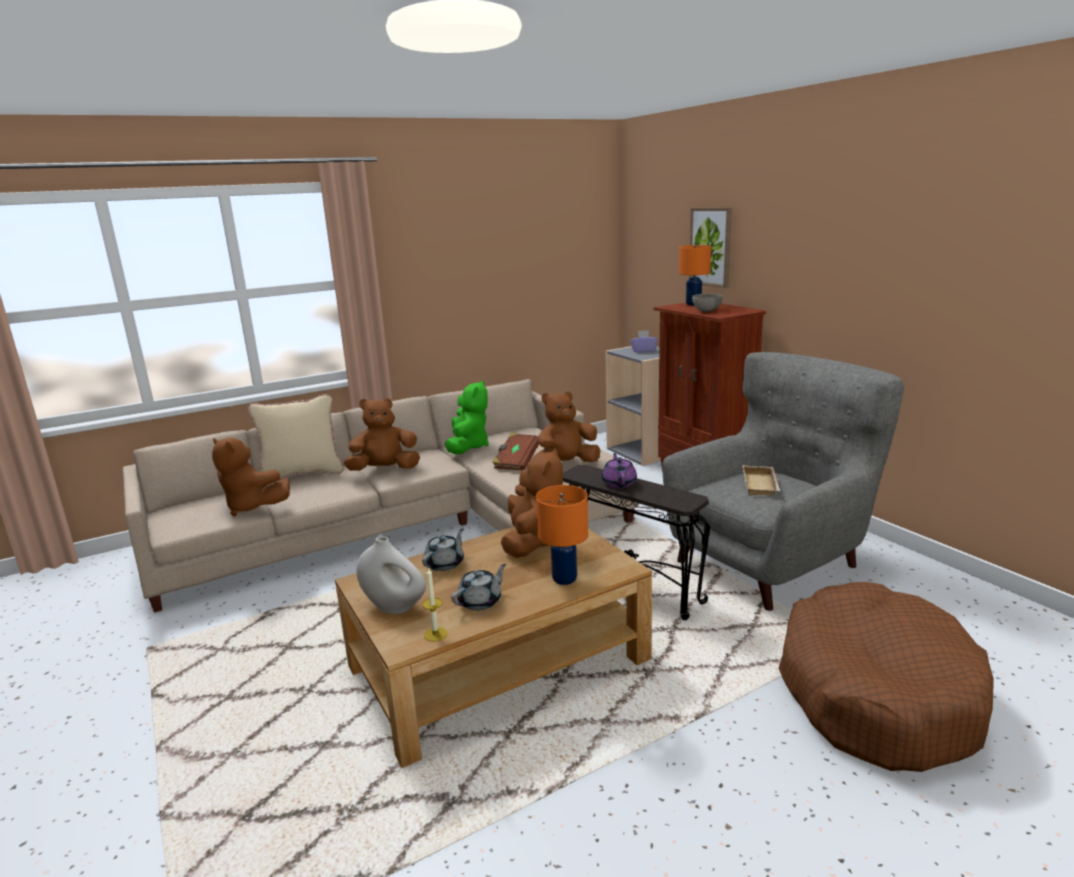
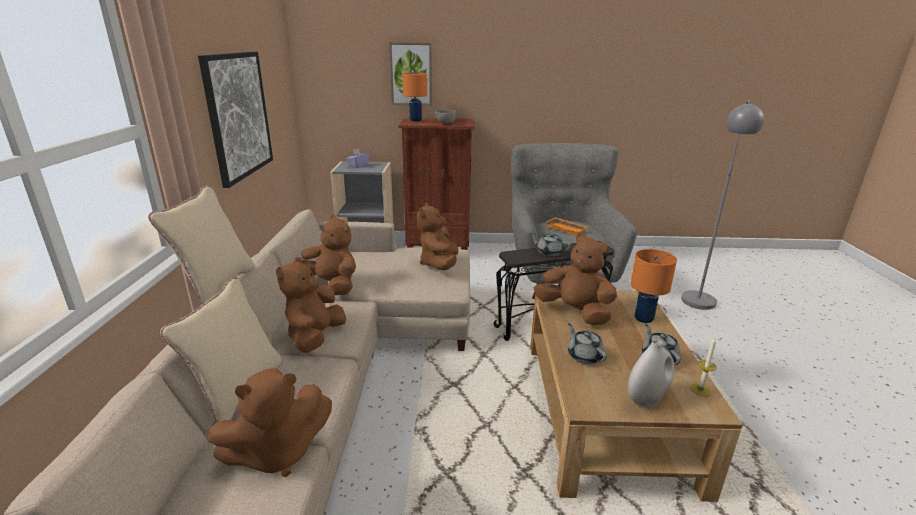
camera: 60 degrees left, 5 degrees up
(353, 405) = (217, 286): none -> beige pillow
(468, 446) = (332, 285): green plush toy -> brown plush toy
(486, 281) = (238, 115): none -> picture
(517, 462) = (404, 277): brown book -> none
(619, 483) = (549, 252): purple teapot -> grey teapot
(761, 485) = (567, 229): beige tray -> orange tray
(876, 693) = (698, 306): brown dog bed -> grey floor lamp

